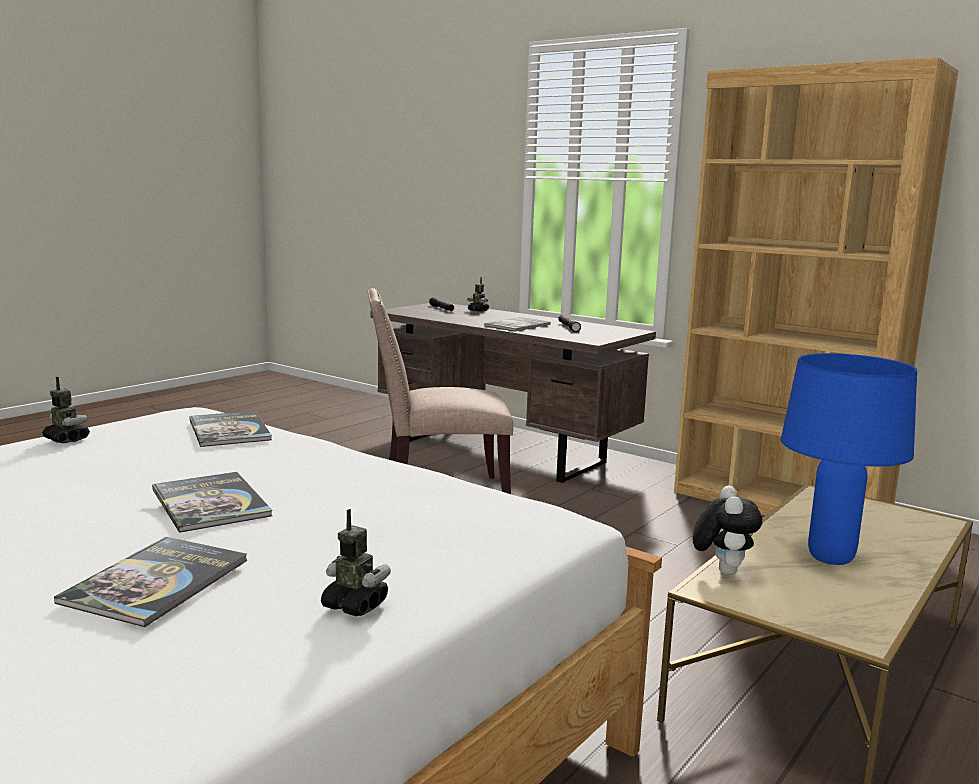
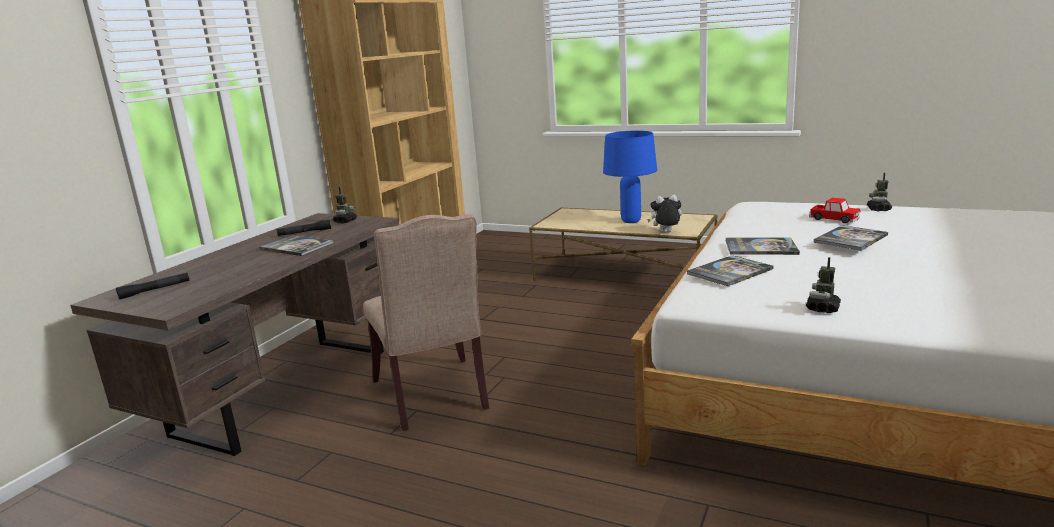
camera: 100 degrees left, 5 degrees up
(156, 582) = (925, 228): book -> book (760, 247)
(324, 524) = (834, 219): none -> toy car
(478, 310) = (177, 273): toy robot -> toy robot (345, 221)

